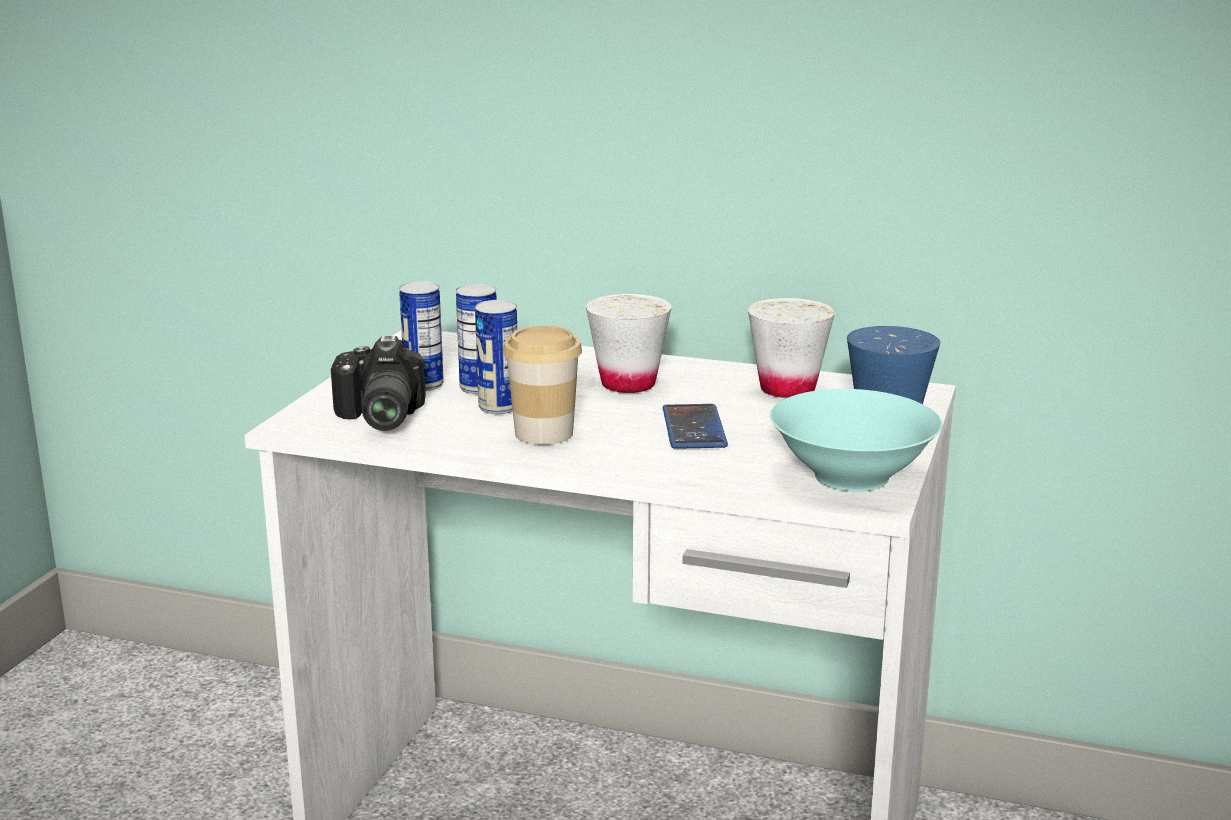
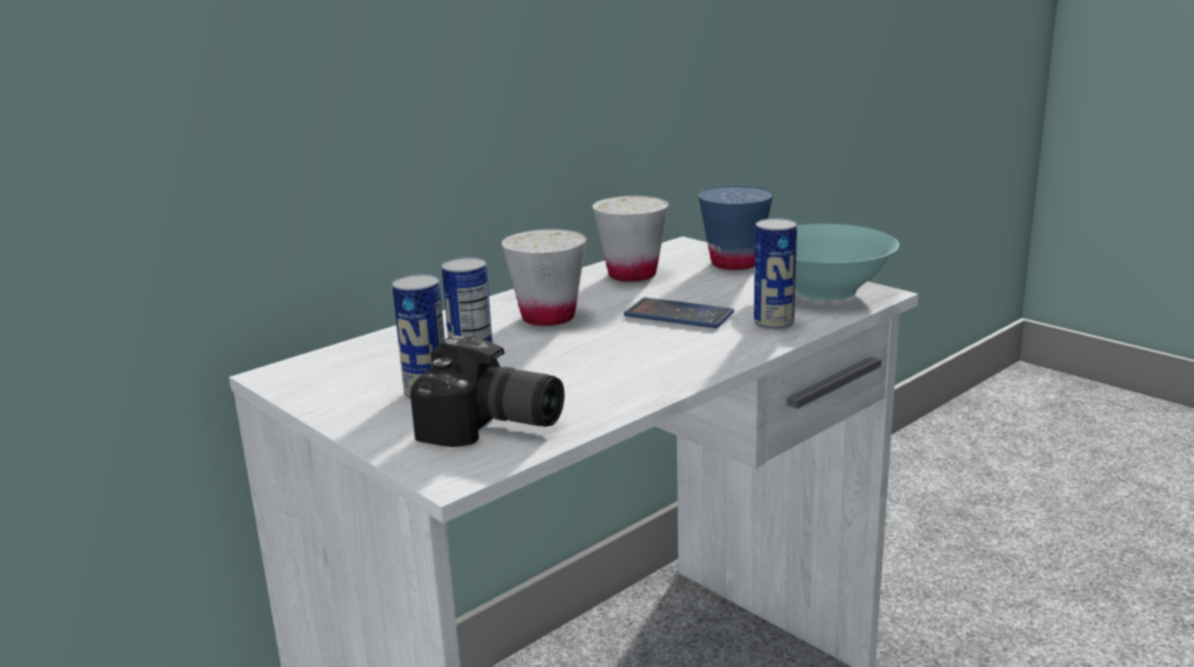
camera: 60 degrees left, 0 degrees up
(498, 407) = (537, 371): can -> can (773, 323)
(544, 433) = (627, 365): cup -> none

